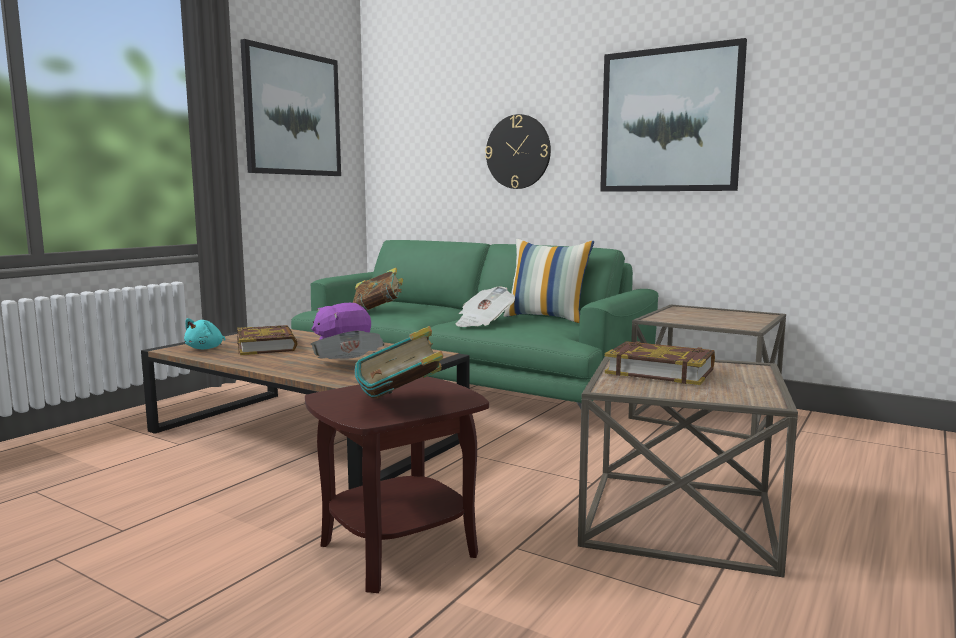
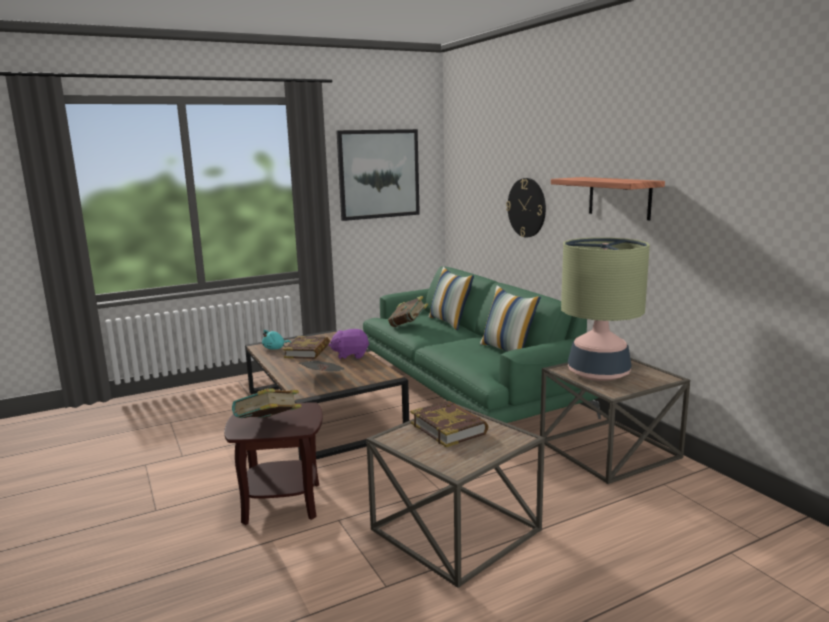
camera: 30 degrees right, 5 degrees up
(426, 305) = (450, 322): none -> pillow
(483, 323) = (455, 350): newspaper -> none
(669, 120) = (619, 197): picture -> shelf
(696, 318) = (598, 373): none -> table lamp

